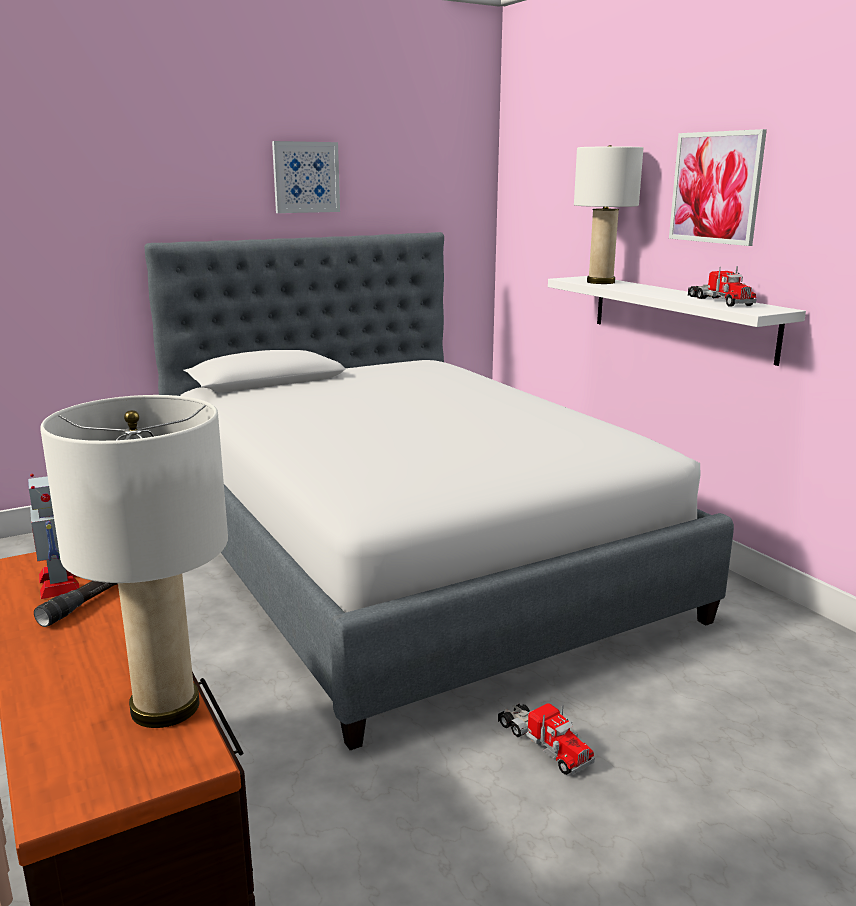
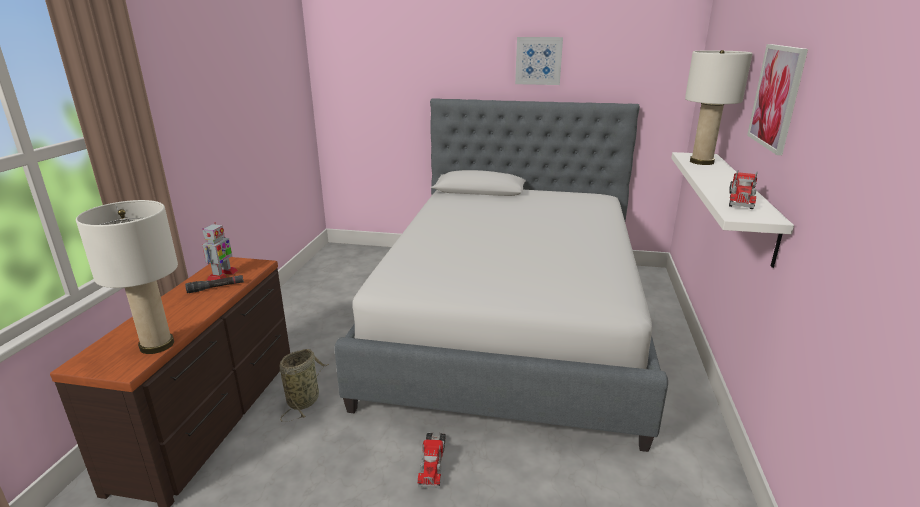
camera: 40 degrees right, 5 degrees up
(258, 769) = (304, 400): none -> basket

